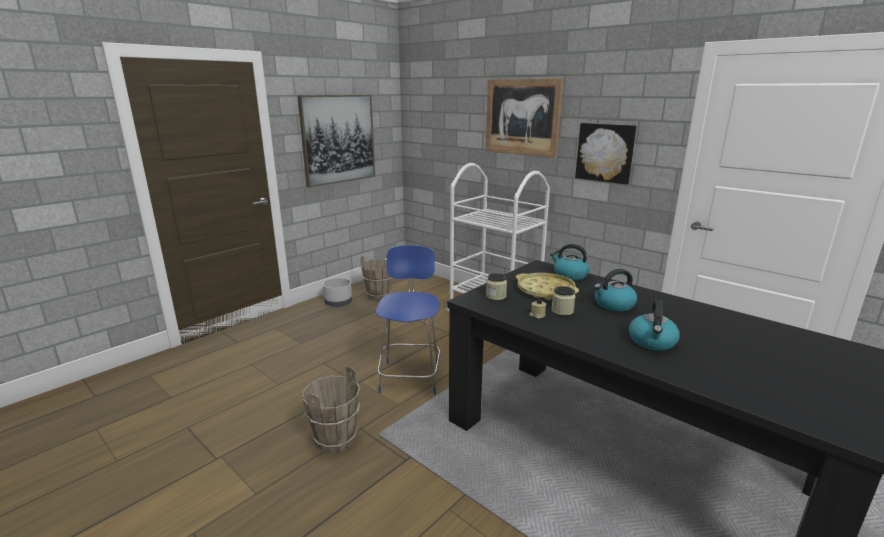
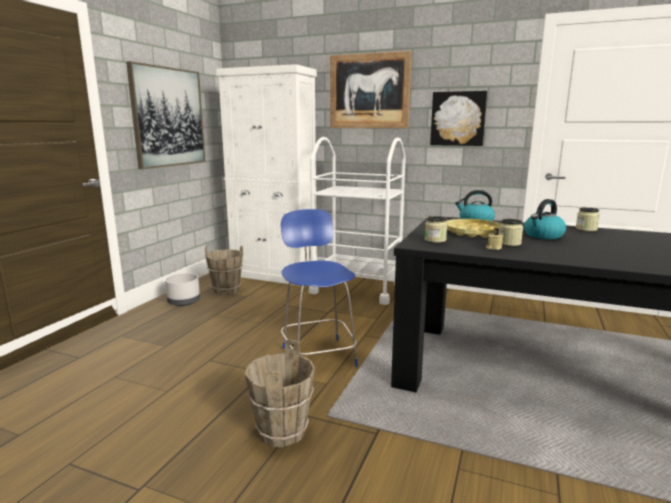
camera: 20 degrees left, 5 degrees down
(430, 285) = (274, 274): none -> white cabinet
(652, 342) = (613, 253): kettle -> none
(677, 301) = (586, 229): none -> jar

